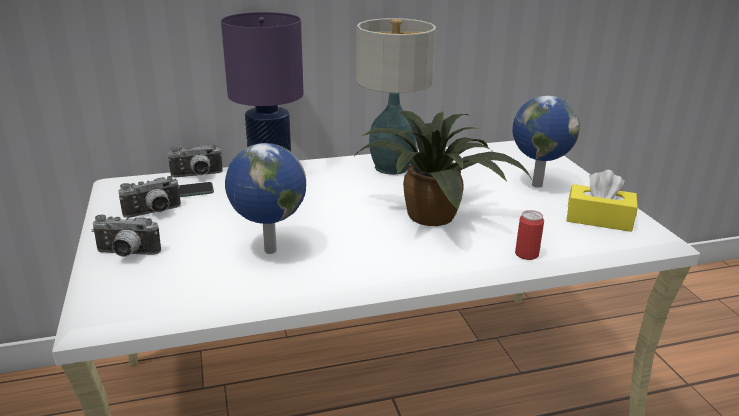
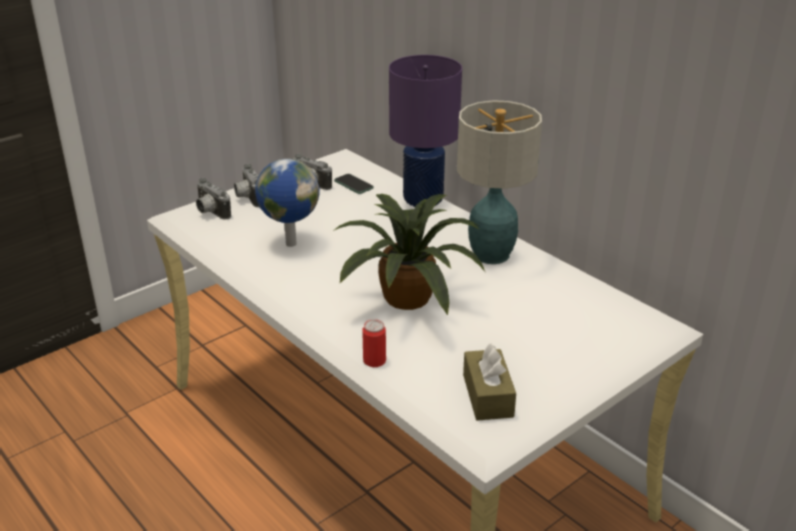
camera: 65 degrees right, 5 degrees up
(197, 176) = (382, 178): camera -> camera (210, 212)
(535, 185) = (537, 344): globe -> none
(599, 219) = (487, 396): yellow tissue box -> brown tissue box

